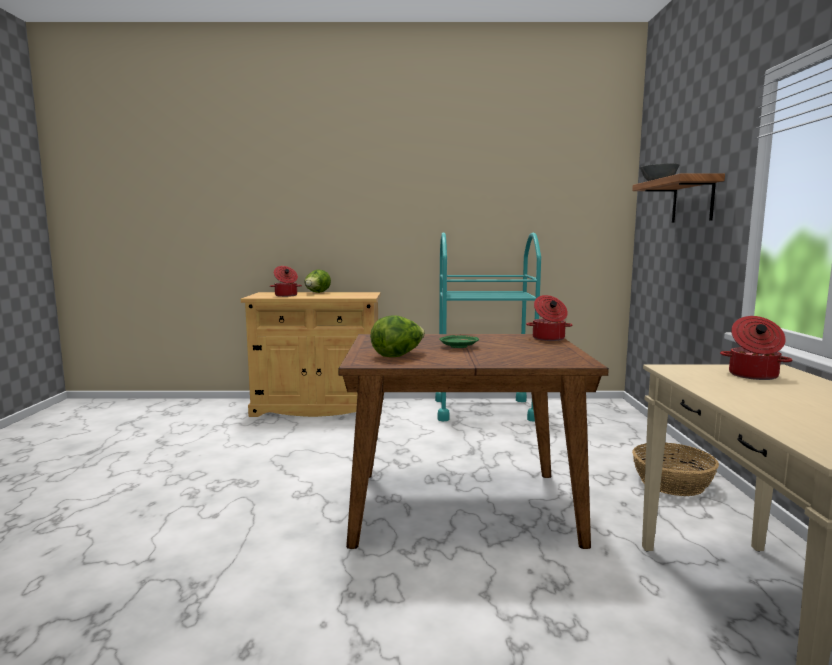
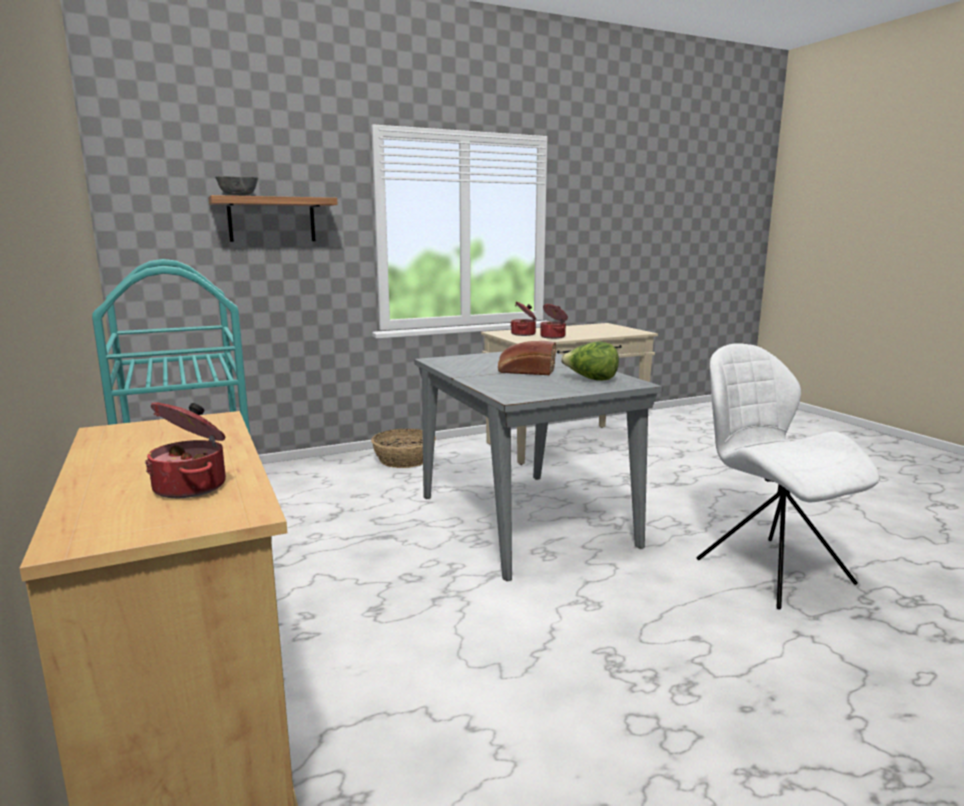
camera: 115 degrees left, 5 degrees up
(223, 605) = (769, 569): none -> white chair
(317, 293) = (104, 472): lettuce -> none
(459, 347) = (525, 372): green plate -> bread
(463, 507) = (523, 519): brown dining table -> grey dining table
(548, 338) = (448, 359): cooking pot -> cooking pot (553, 337)

